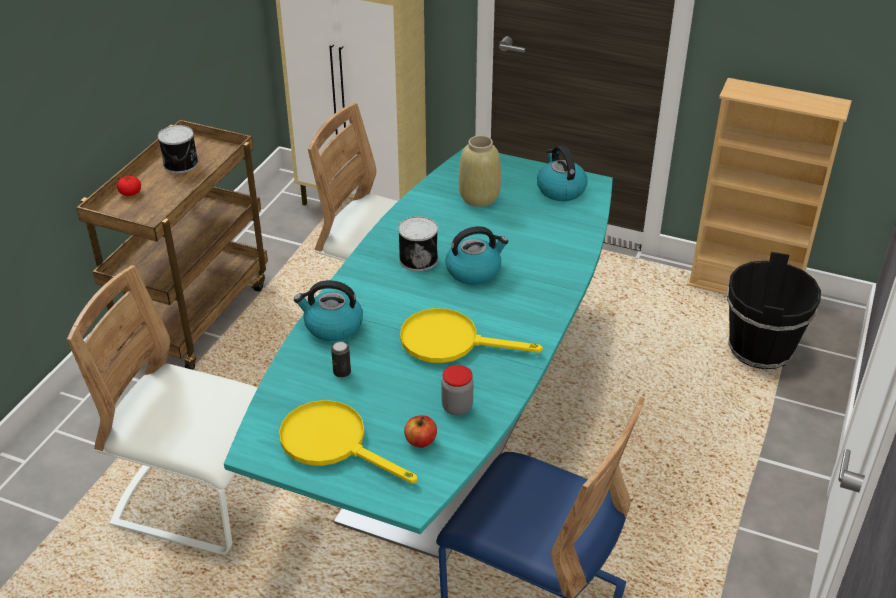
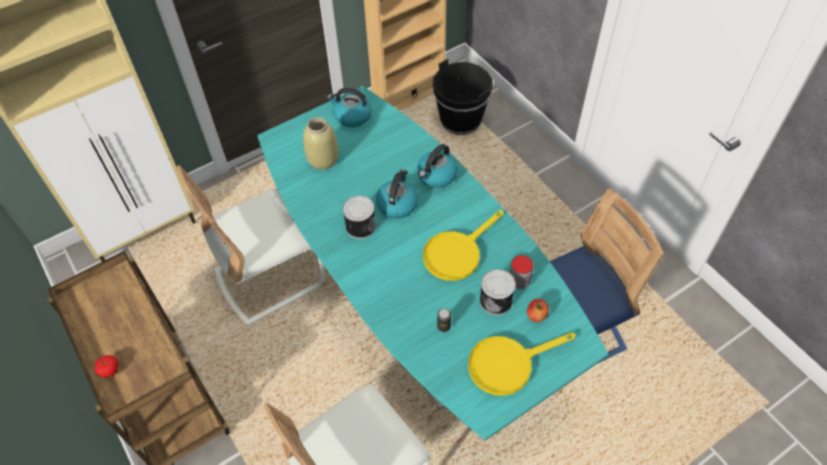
camera: 55 degrees left, 15 degrees up
(181, 164) = (103, 316): can -> can (496, 300)
(332, 326) = (392, 309): kettle -> kettle (436, 176)

